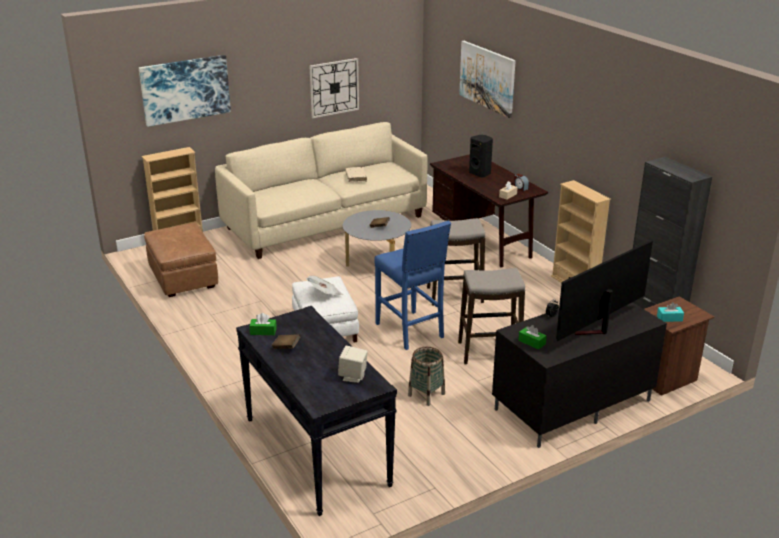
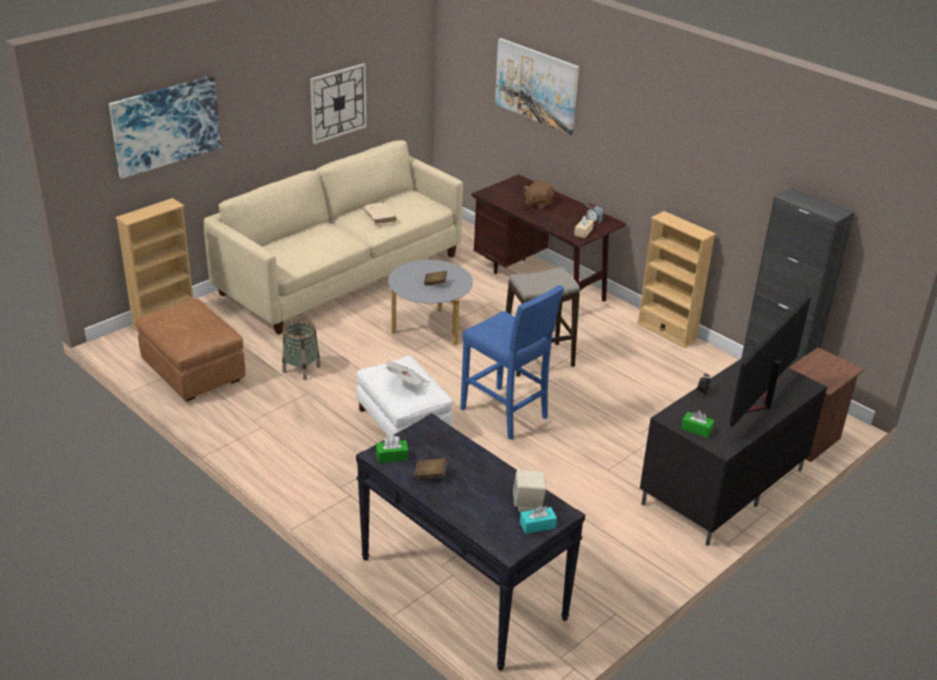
camera: 15 degrees left, 5 degrees up
(426, 394) = (558, 495): basket -> basket (301, 369)
(480, 173) = (538, 203): black speaker -> brown plush toy
(489, 352) = (607, 431): stool -> none
(669, 318) = (820, 377): turquoise tissue box -> turquoise tissue box (537, 525)

